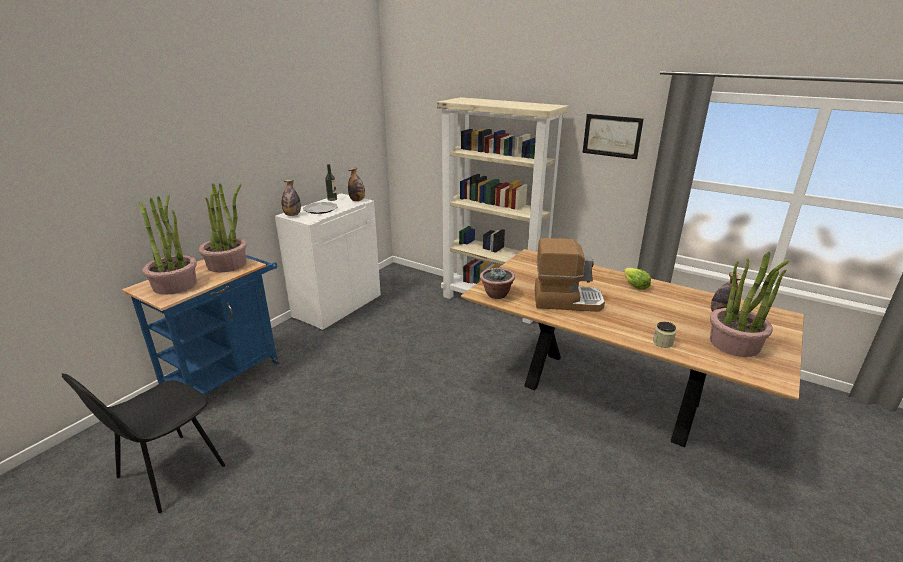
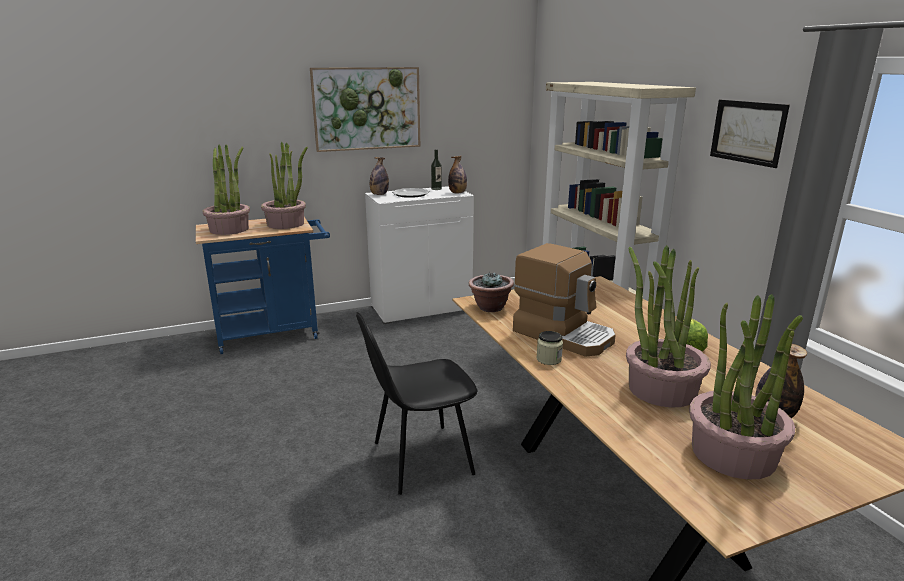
camera: 35 degrees right, 5 degrees down
(168, 473) = (156, 388): black chair -> black chair (419, 459)
(266, 135) = (367, 109): none -> picture
(660, 319) = (661, 389): none -> potted plant
(662, 343) = (615, 413): jar -> jar (549, 359)

